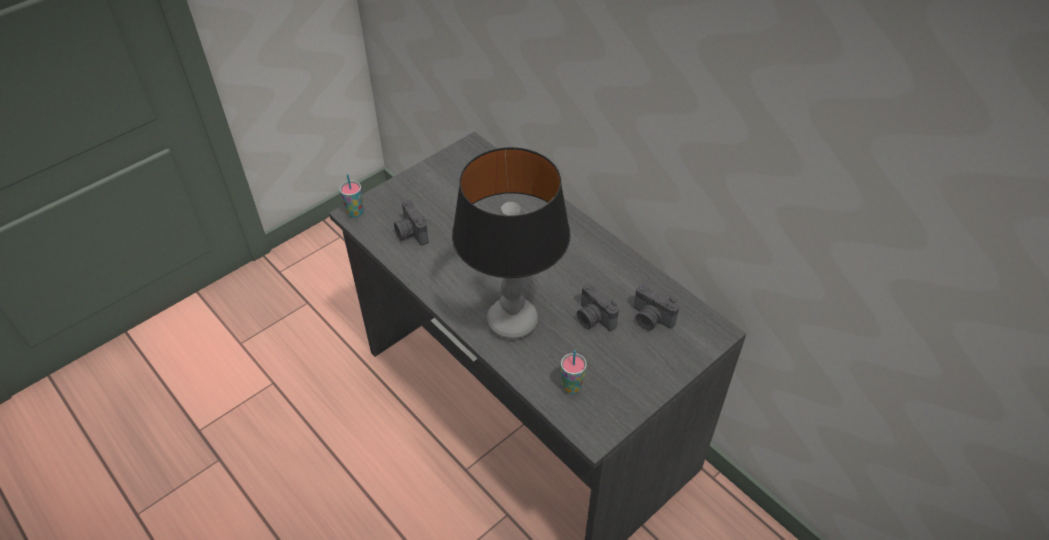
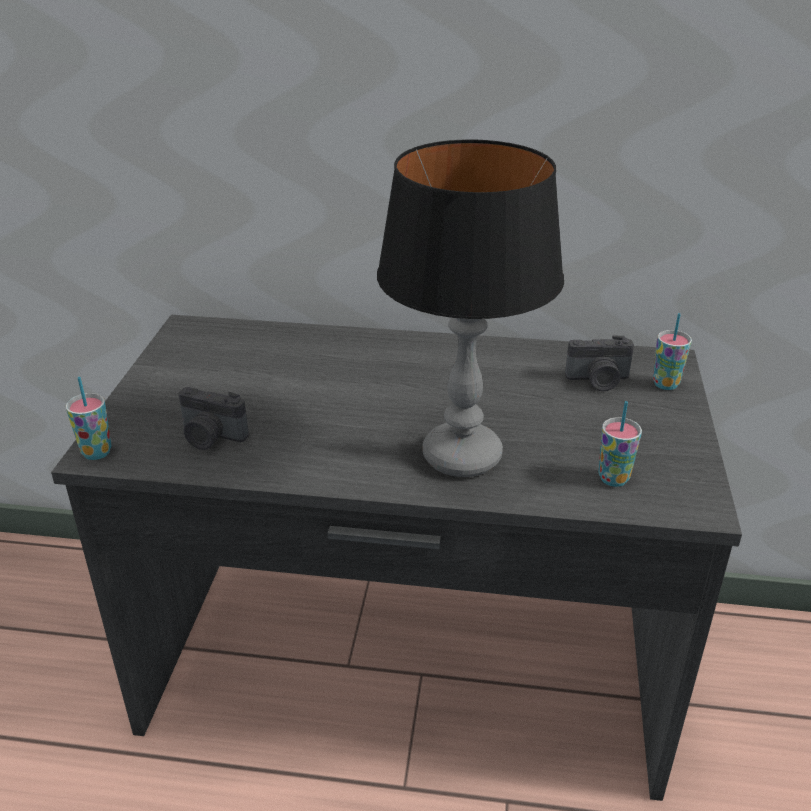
camera: 40 degrees left, 15 degrees down
(593, 319) = (543, 409): camera -> none
(688, 347) = (665, 384): none -> cup

